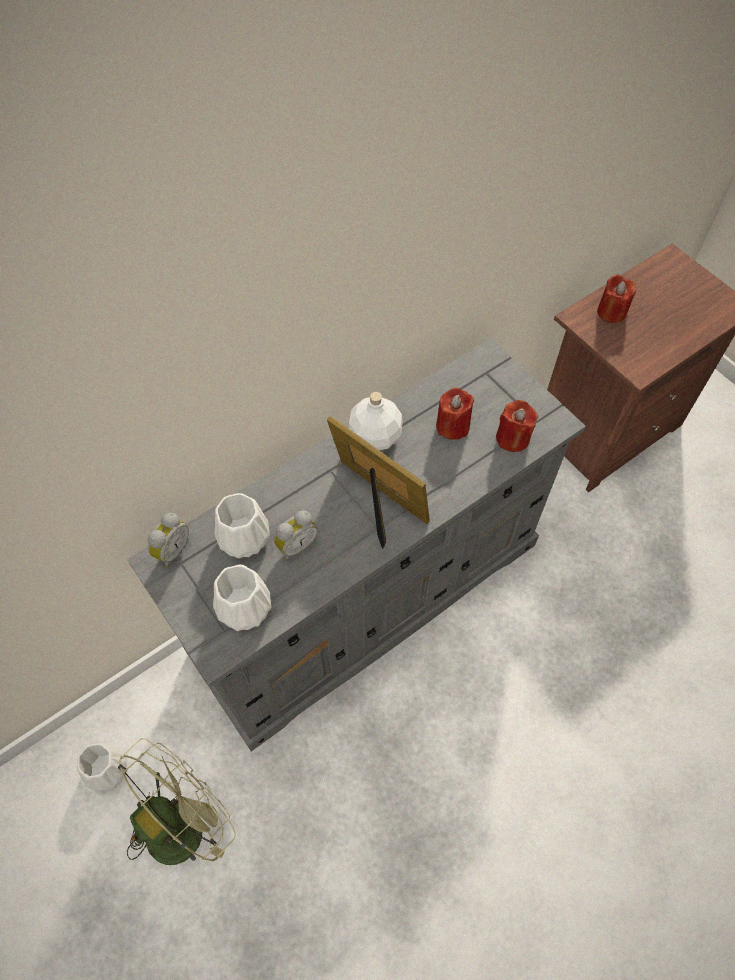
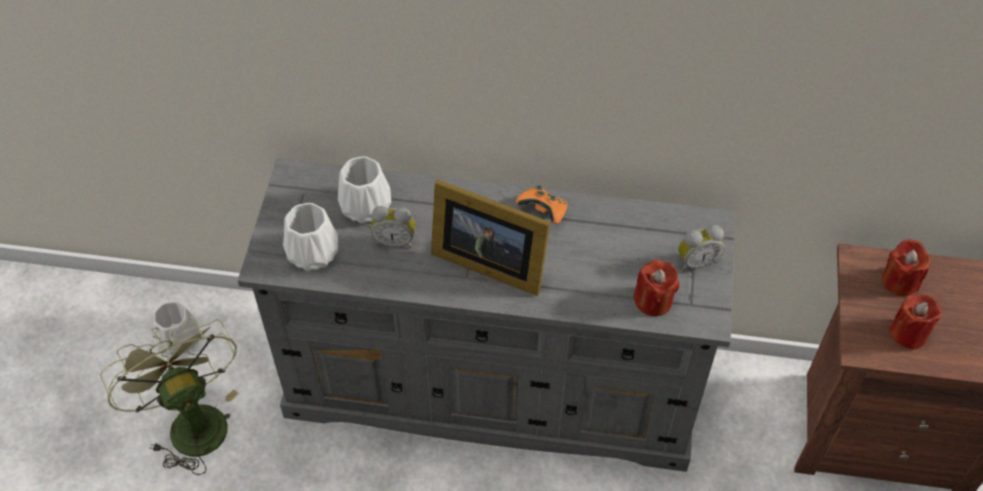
camera: 45 degrees right, 5 degrees down
(171, 550) = (310, 175): alarm clock -> alarm clock (696, 261)
(184, 821) = (191, 421): green fan -> green fan turned 120 degrees counterclockwise
(375, 436) = (543, 212): white bottle -> orange game controller
(378, 502) = (487, 260): picture frame -> picture frame turned 120 degrees clockwise
(452, 426) = (614, 252): red candle -> red candle (908, 333)

